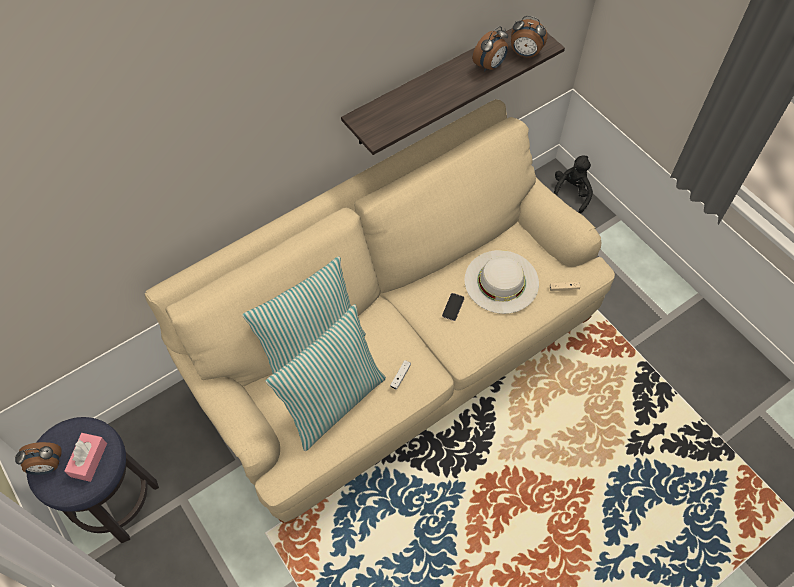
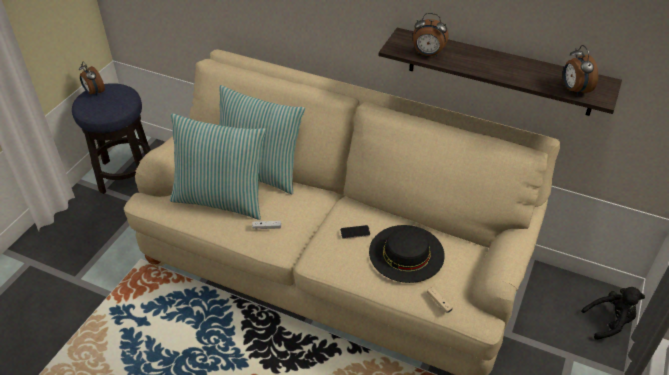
camera: 60 degrees right, 15 degrees down
(89, 460) = (107, 106): pink tissue box -> none
(490, 66) = (535, 76): alarm clock -> alarm clock (427, 54)
(501, 281) = (406, 253): white hat -> black hat

